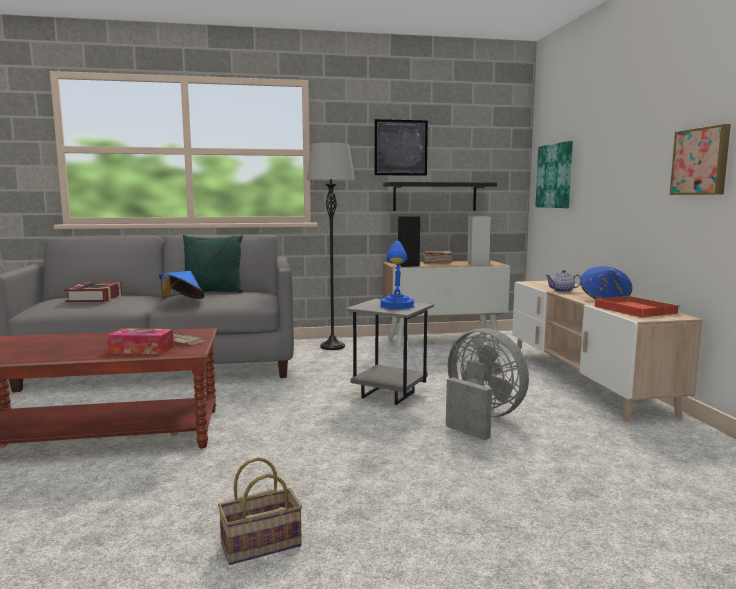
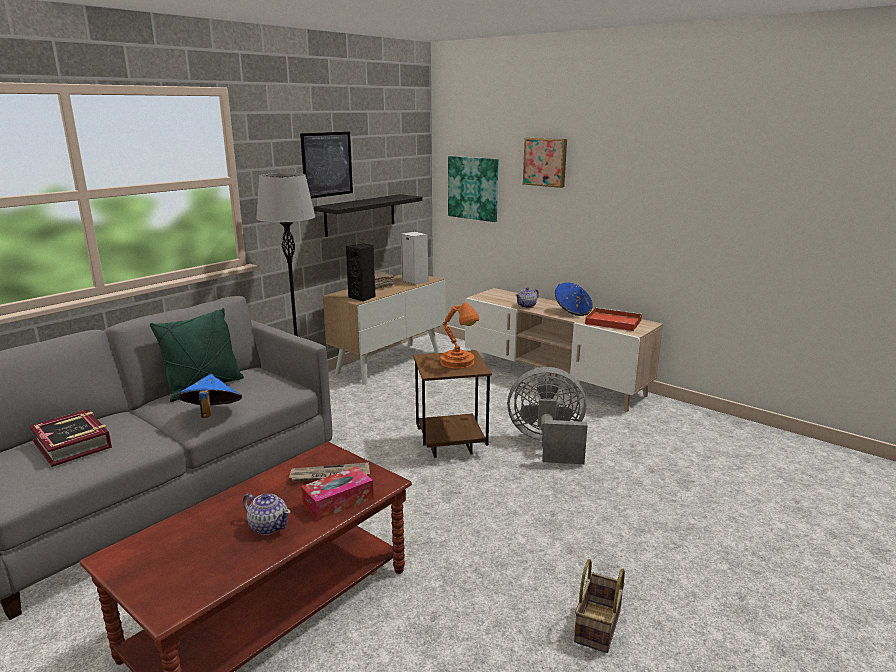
camera: 40 degrees left, 10 degrees up
(82, 348) = (268, 526): none -> teapot
(388, 396) = (450, 446): grey side table -> brown side table
(397, 306) = (459, 363): blue table lamp -> orange table lamp
(701, 161) = (656, 203): picture -> picture (545, 162)

